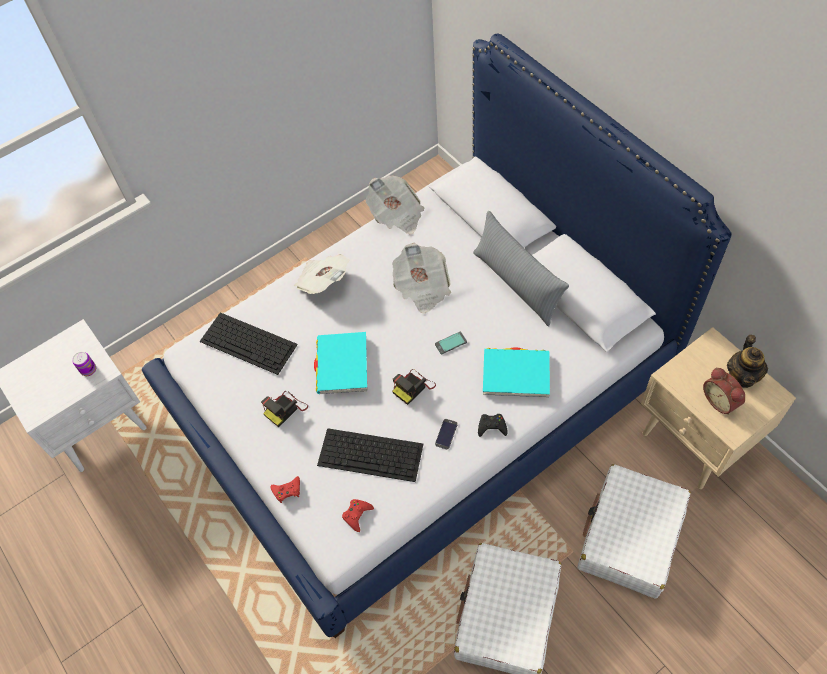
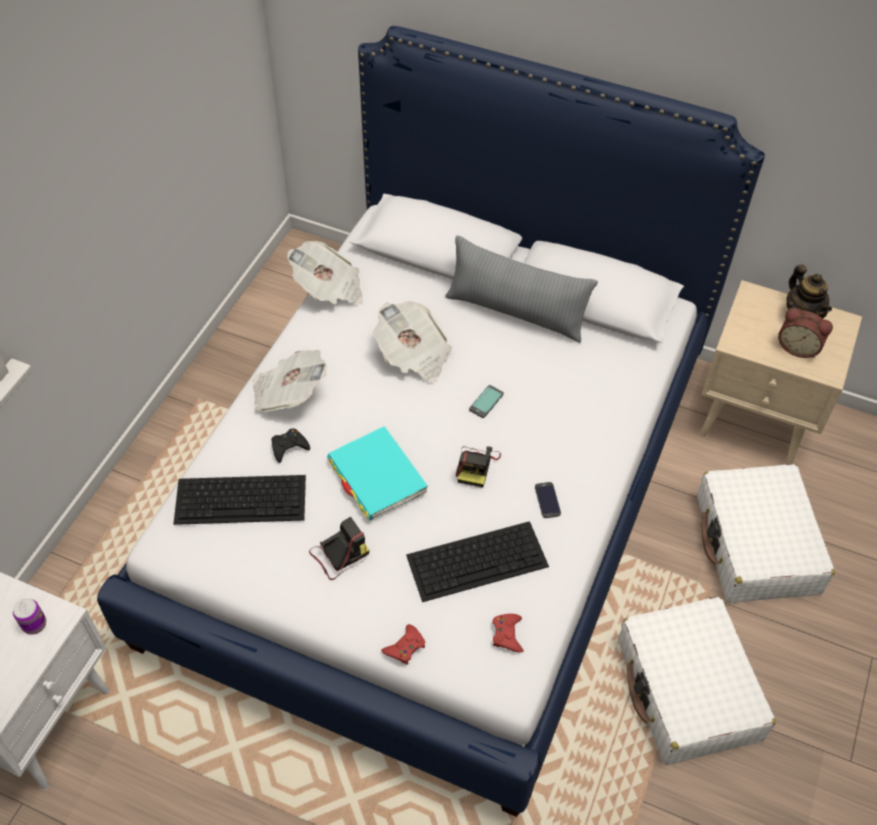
camera: 35 degrees left, 5 degrees down
(285, 409) = (339, 555): camera -> camera turned 135 degrees counterclockwise
(492, 427) = (591, 470): black game controller -> black game controller (289, 447)
(516, 374) = (579, 405): turquoise book -> none

